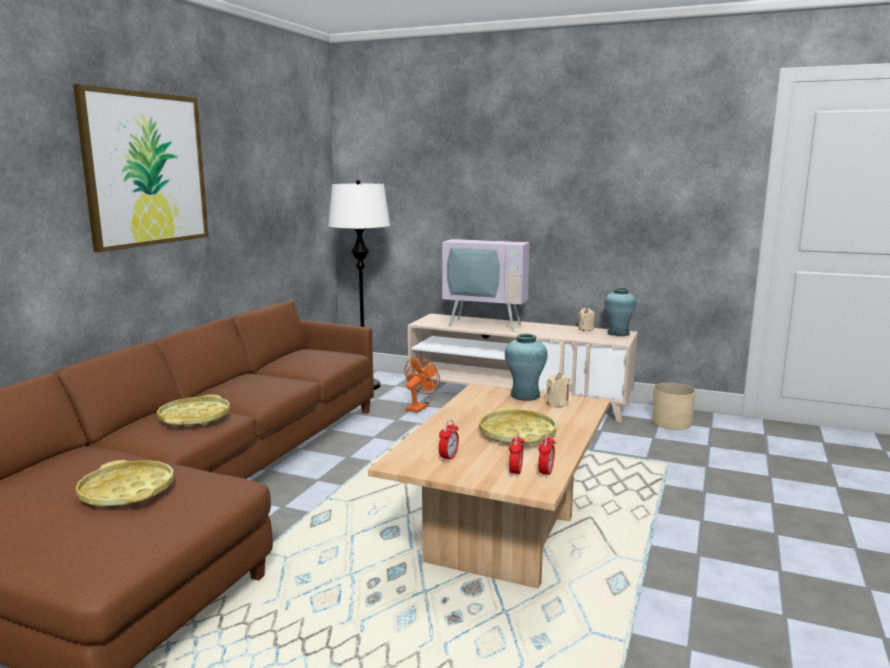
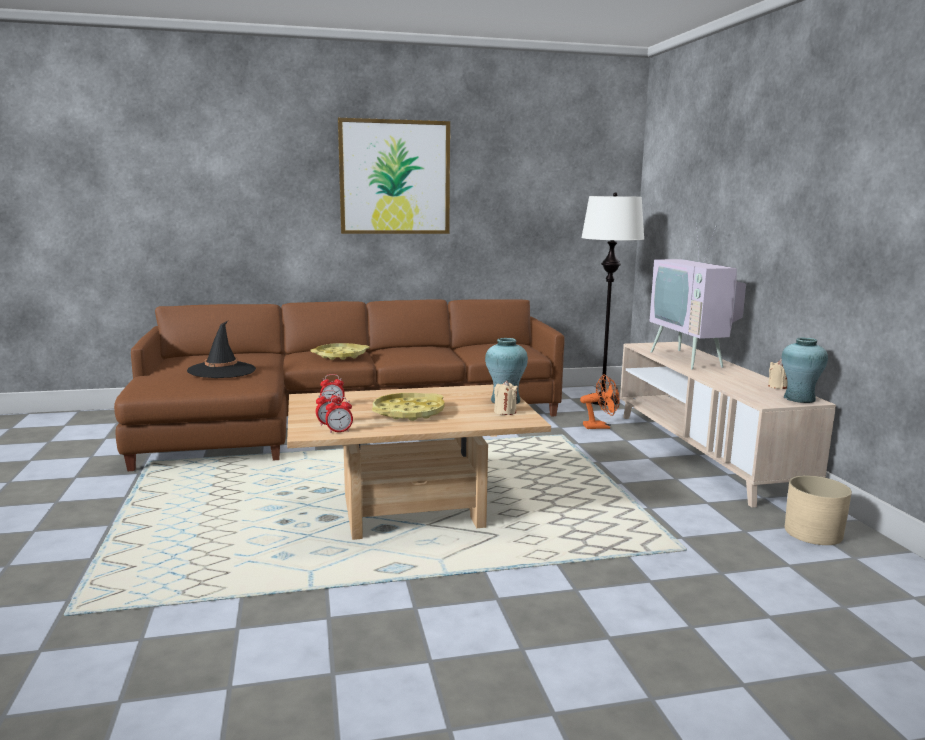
camera: 55 degrees right, 0 degrees up
(127, 491) = (222, 370): yellow tray -> black hat

